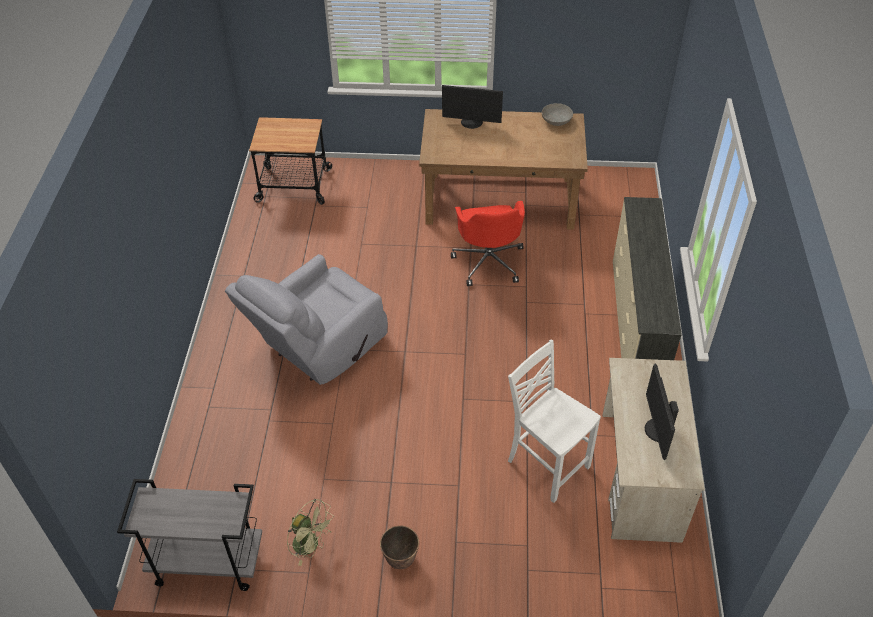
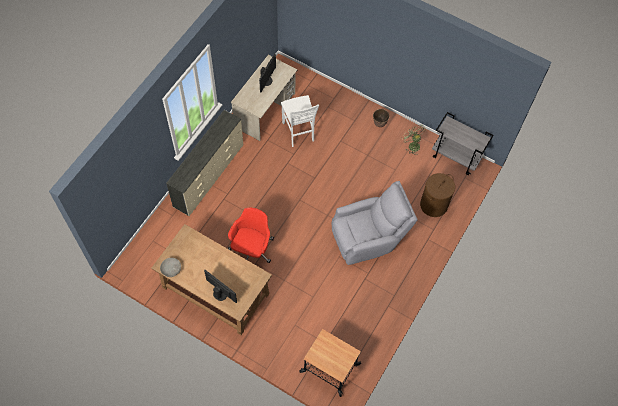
camera: 155 degrees left, 15 degrees up
(222, 447) = (434, 205): none -> brown laundry basket

